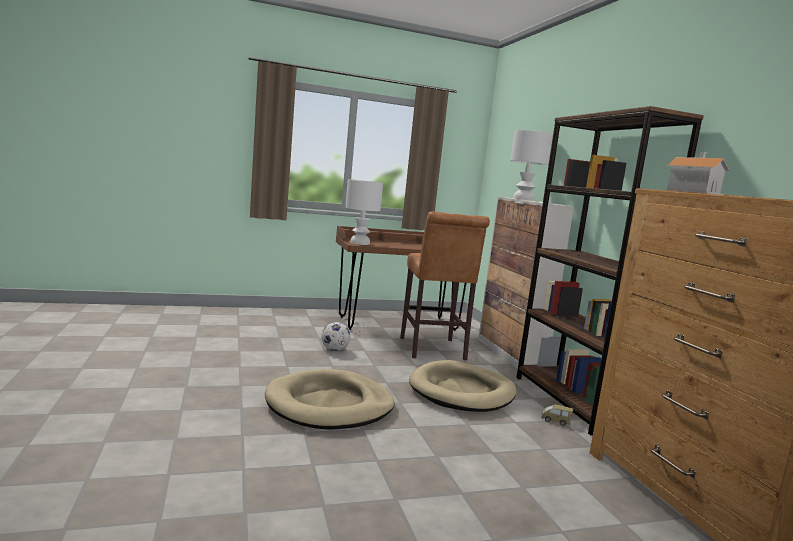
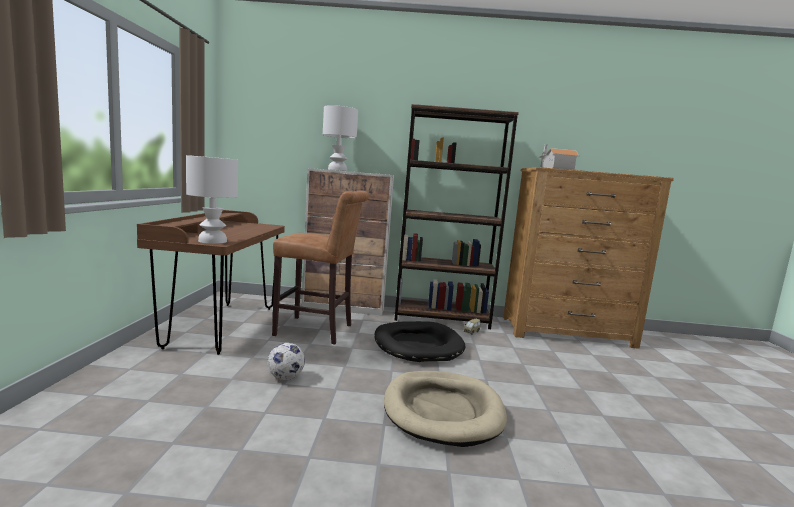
camera: 70 degrees left, 0 degrees up
(462, 391) = (418, 345): beige dog bed -> black dog bed

